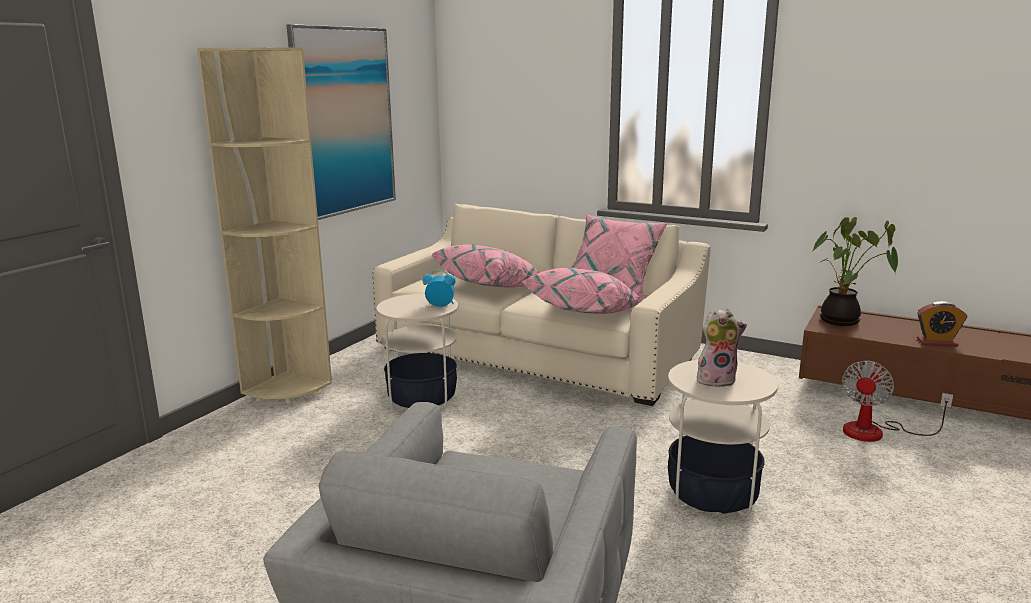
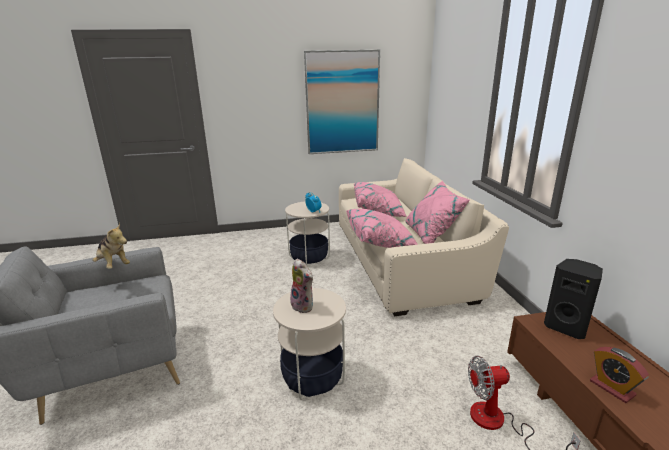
camera: 50 degrees right, 5 degrees up
(288, 395) = (275, 234): beige bookcase -> none
(439, 443) = (113, 265): none -> plush toy
(843, 321) = (566, 327): potted plant -> black speaker

